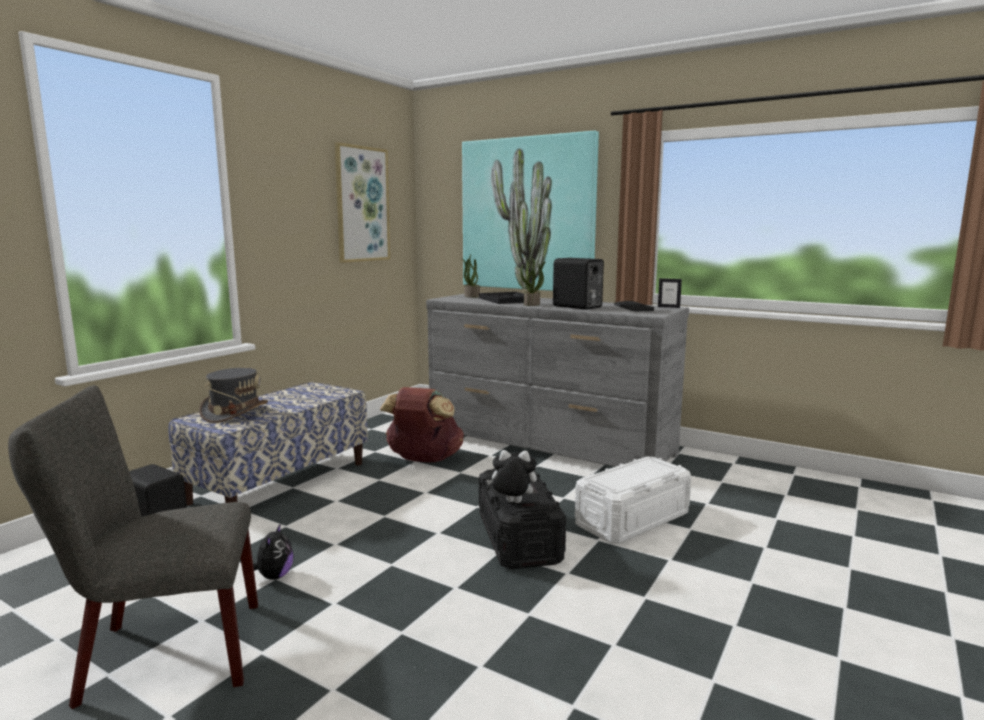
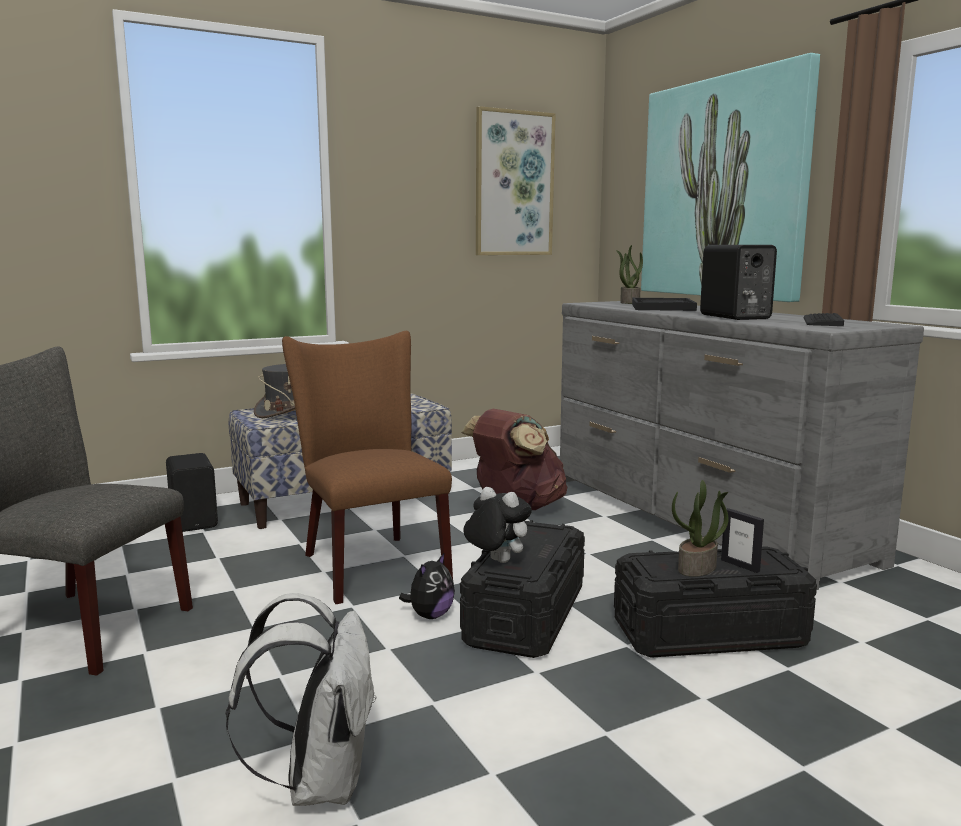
camera: 30 degrees right, 0 degrees up
(274, 576) = (234, 587): plush toy -> plush toy (430, 615)
(364, 528) = (369, 563): none -> brown chair
(519, 692) = (320, 781): none -> white backpack
(532, 304) = (679, 312): potted plant -> potted plant (697, 568)
(632, 519) = (709, 633): white storage box -> black storage box
(668, 307) = (886, 324): picture frame -> picture frame (740, 565)

